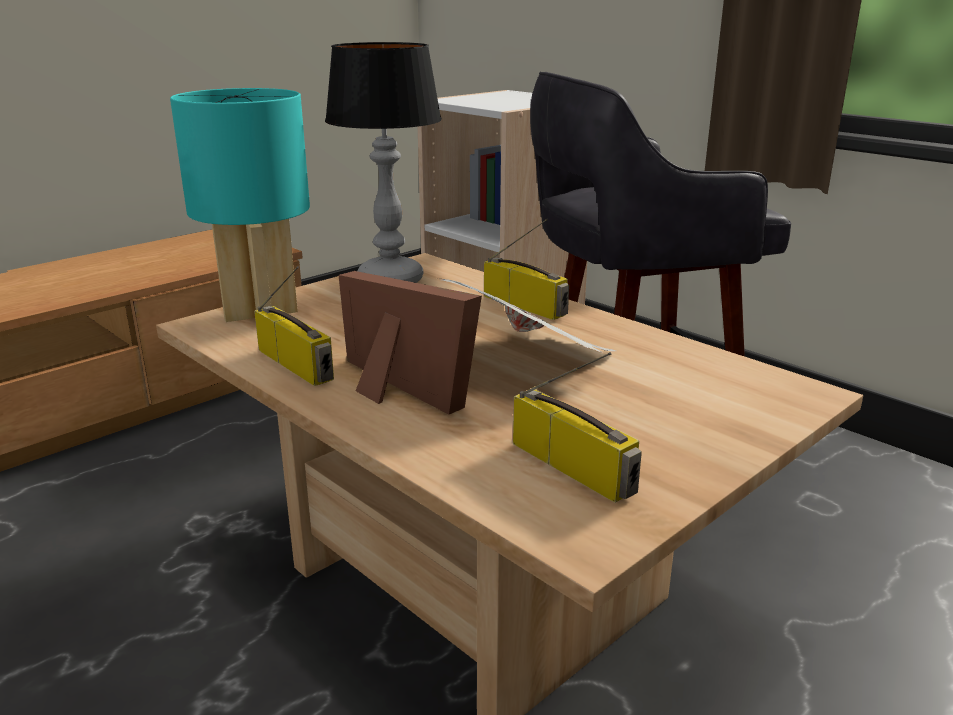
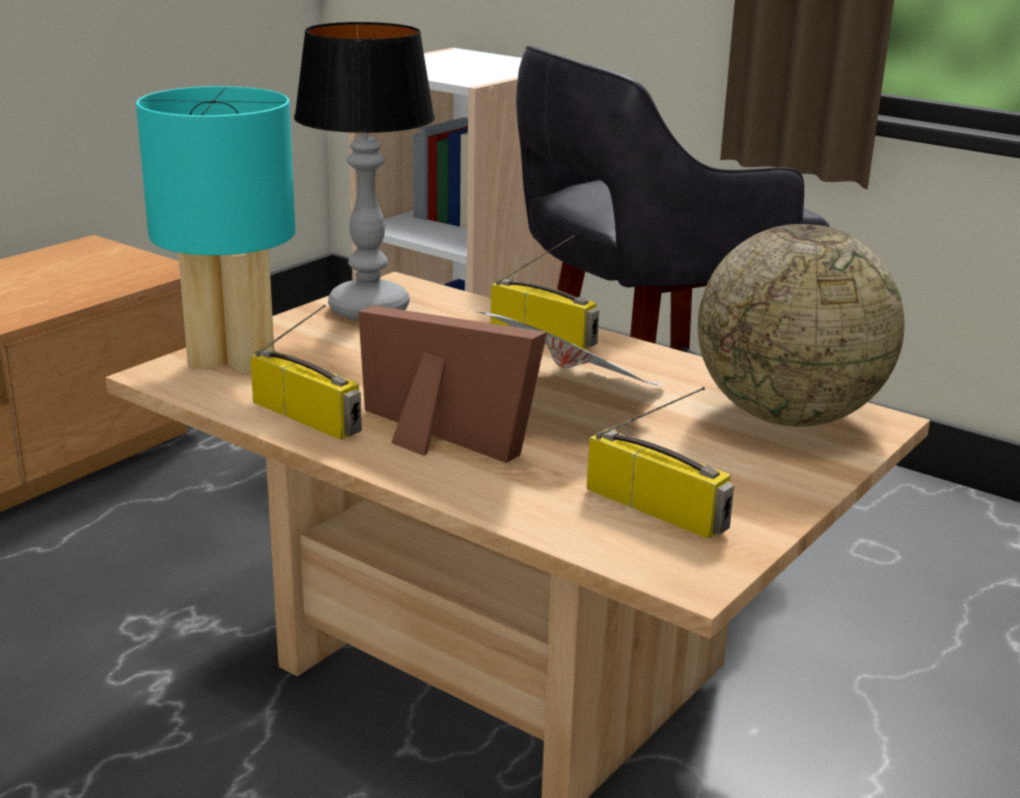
camera: 10 degrees left, 0 degrees up
(724, 385) = (788, 416): none -> globe

